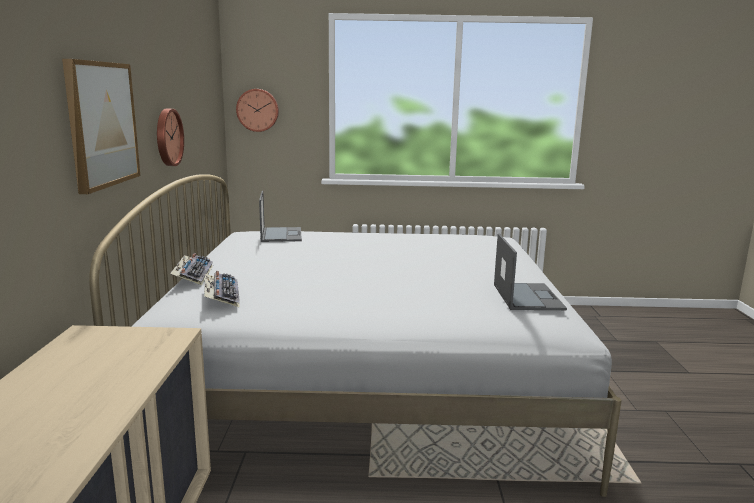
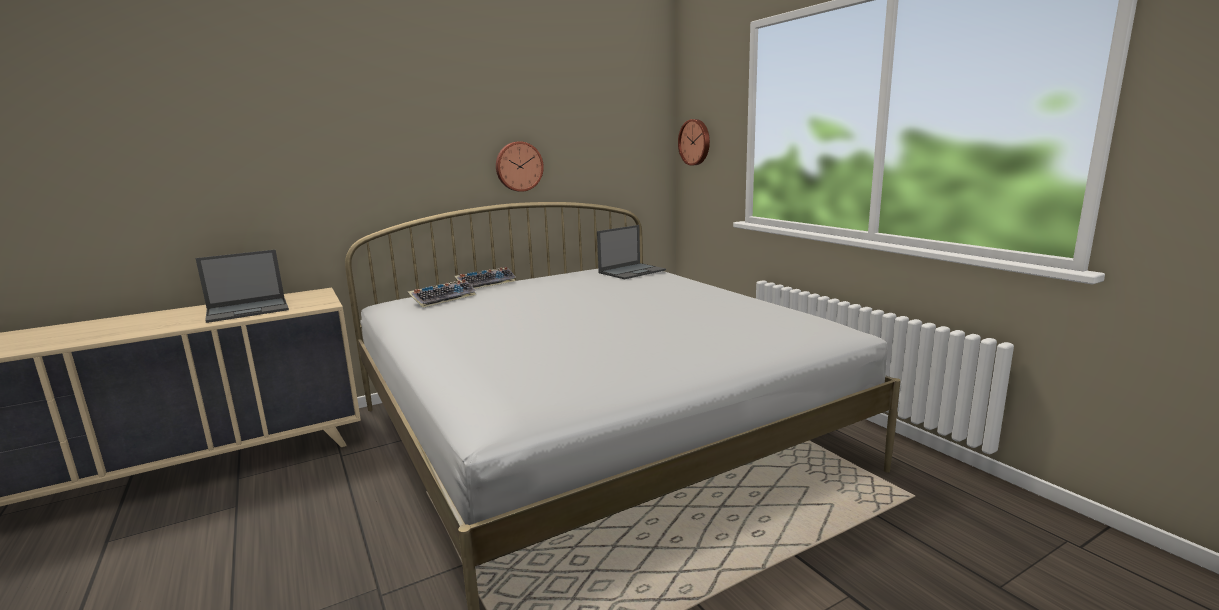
camera: 60 degrees right, 0 degrees up
(101, 124) = (395, 153): picture -> none
(527, 296) = (573, 379): laptop -> laptop (249, 310)

